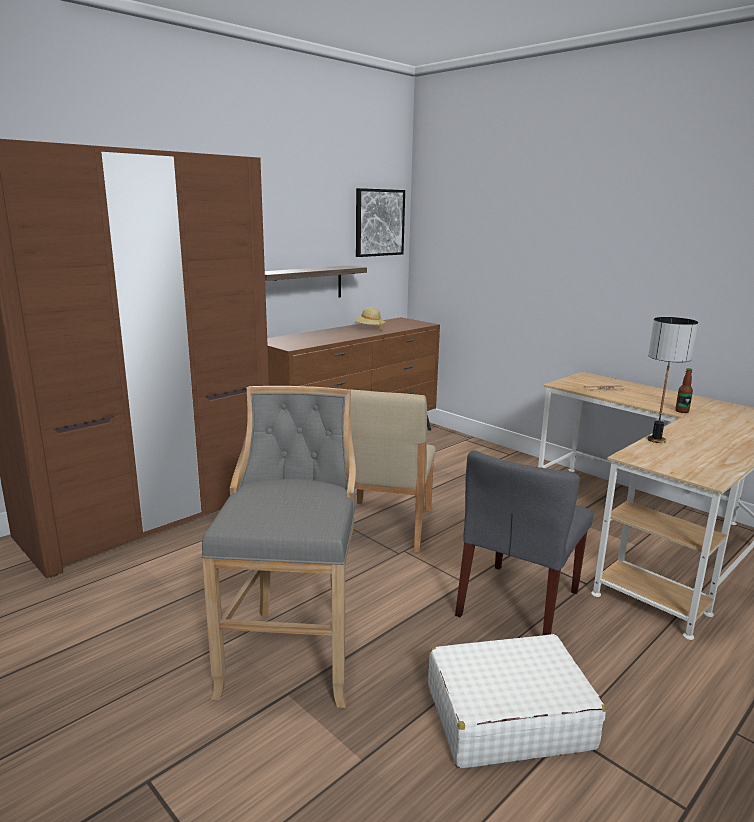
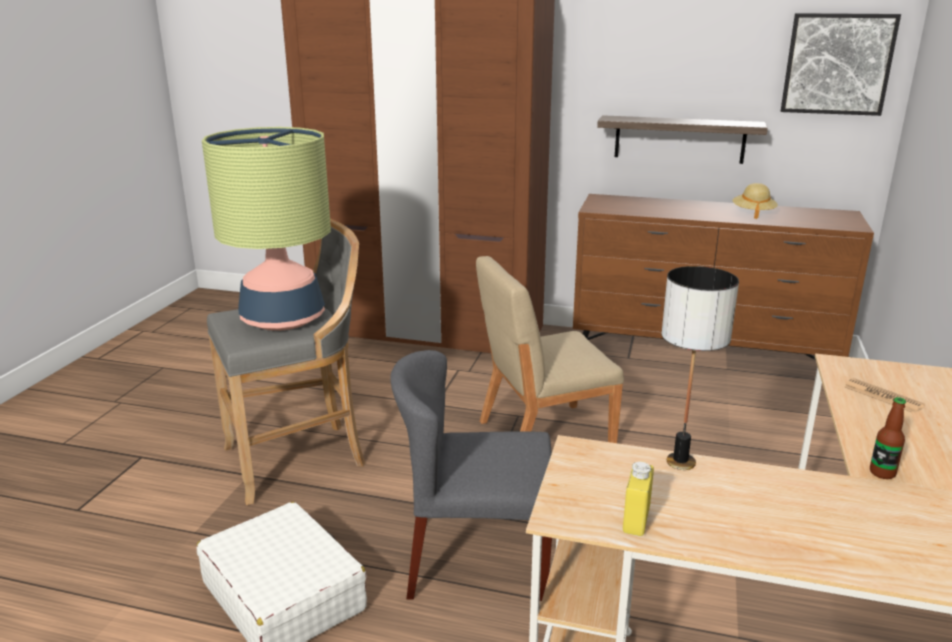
camera: 60 degrees right, 5 degrees up
(285, 500) = (283, 319): none -> table lamp
(717, 464) = (636, 520): none -> yellow bottle

